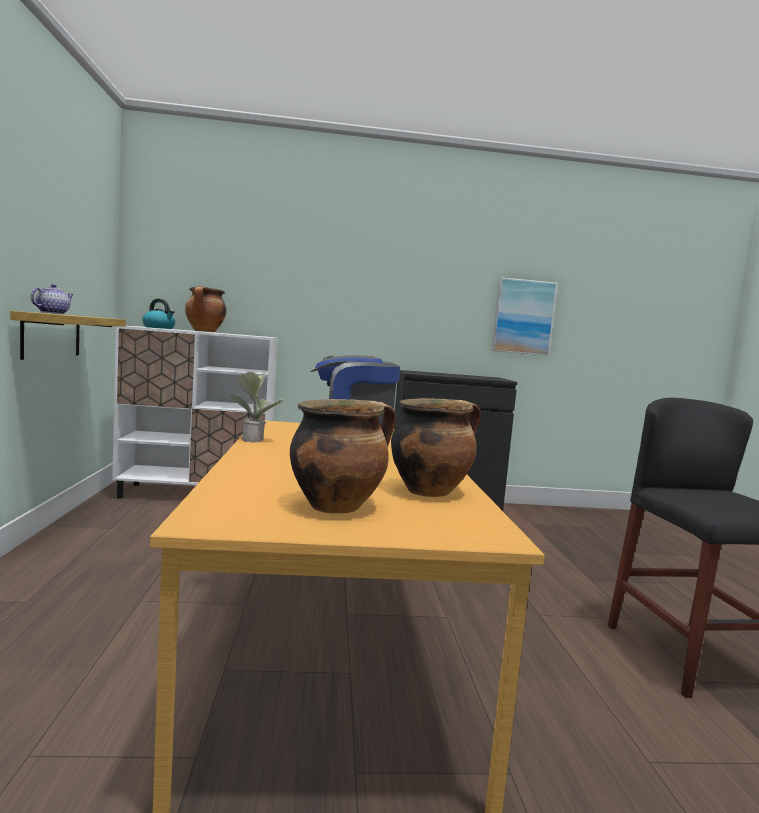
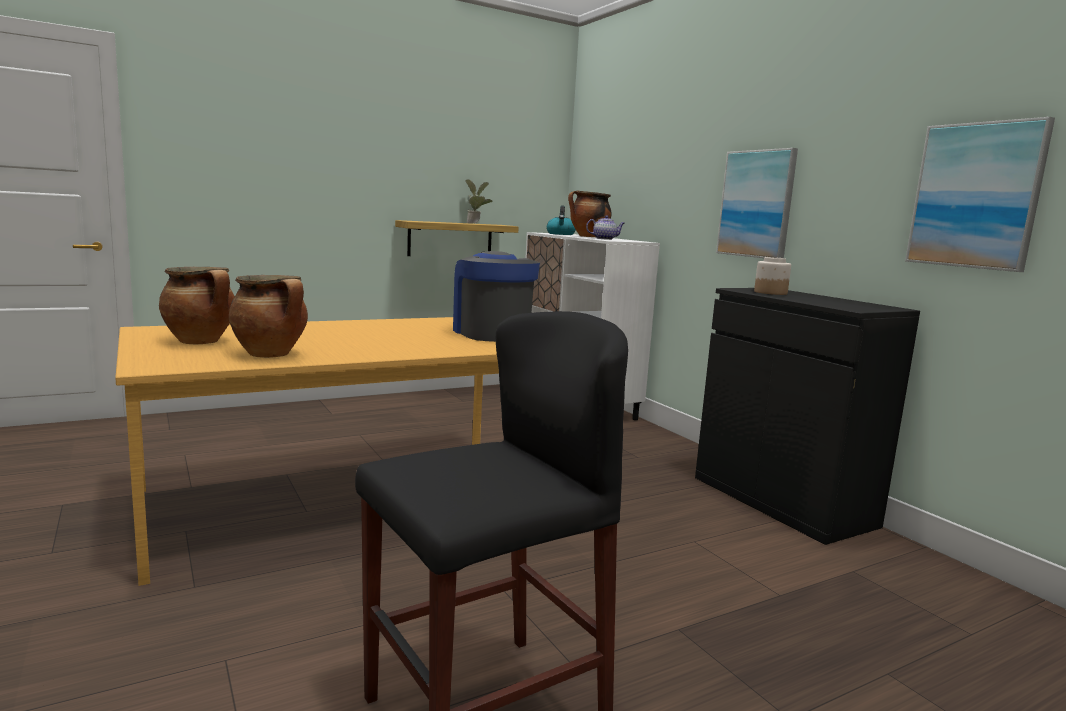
camera: 65 degrees right, 5 degrees up
(53, 313) = (427, 221): teapot -> teapot (605, 239)
(254, 439) = (391, 320): potted plant -> potted plant (476, 223)
(378, 311) = (756, 204): none -> picture
(431, 373) = (770, 292): none -> jar

